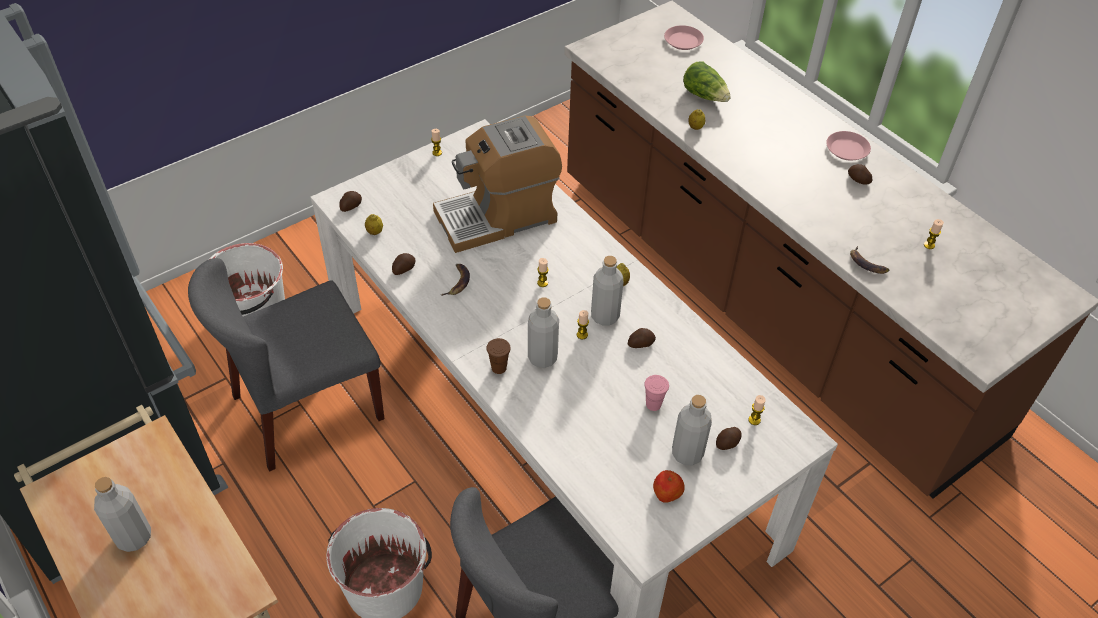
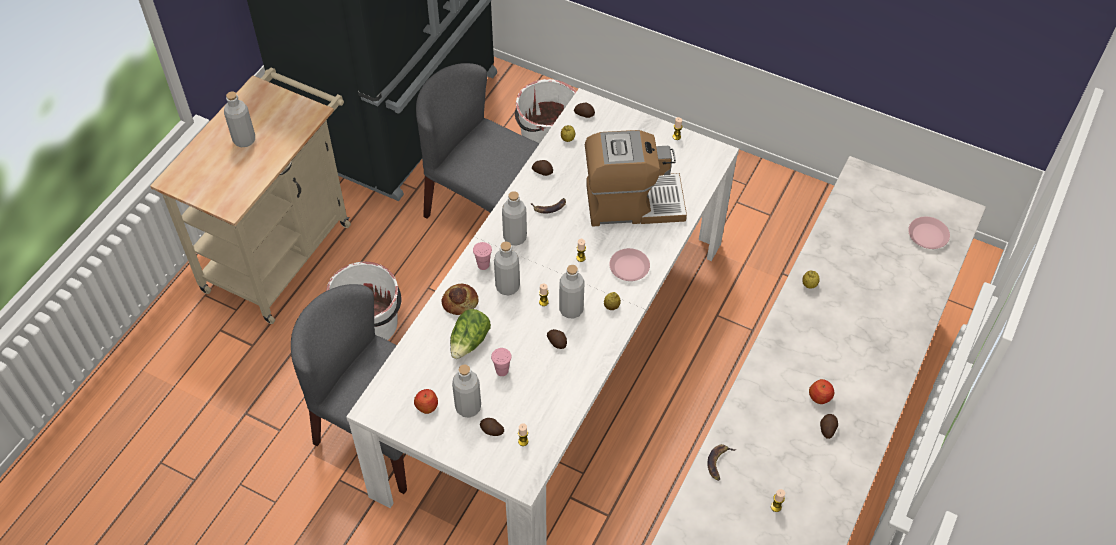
camera: 65 degrees right, 5 degrees up
(478, 326) = (515, 237): none -> grey bottle
(498, 216) = (632, 203): coffee machine -> coffee machine turned 135 degrees clockwise
(499, 368) = (483, 265): brown cup -> pink cup
(538, 408) = (460, 302): none -> bread
(705, 96) = (859, 278): lettuce -> lettuce (469, 342)
(822, 170) = (820, 397): none -> apple
(846, 149) = (865, 409): pink plate -> pink plate (629, 267)

